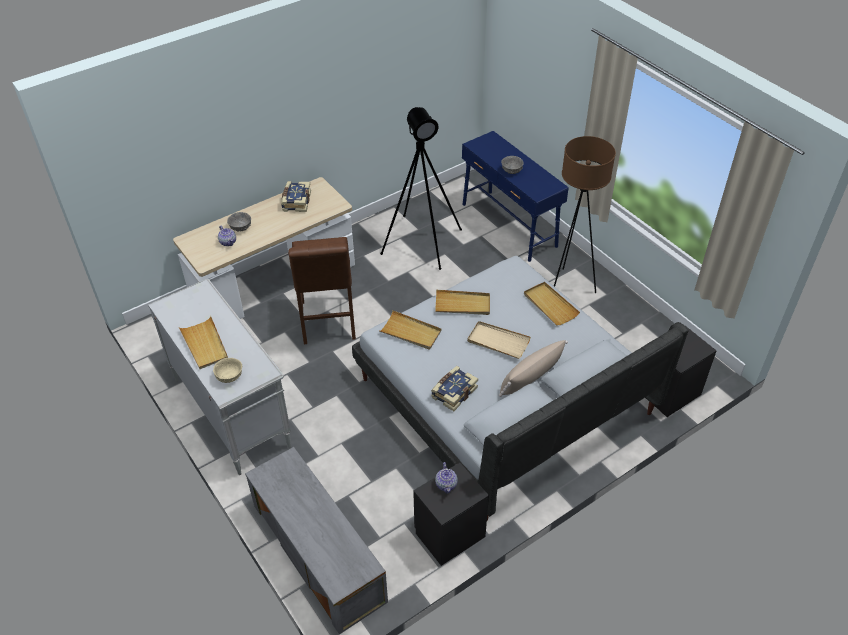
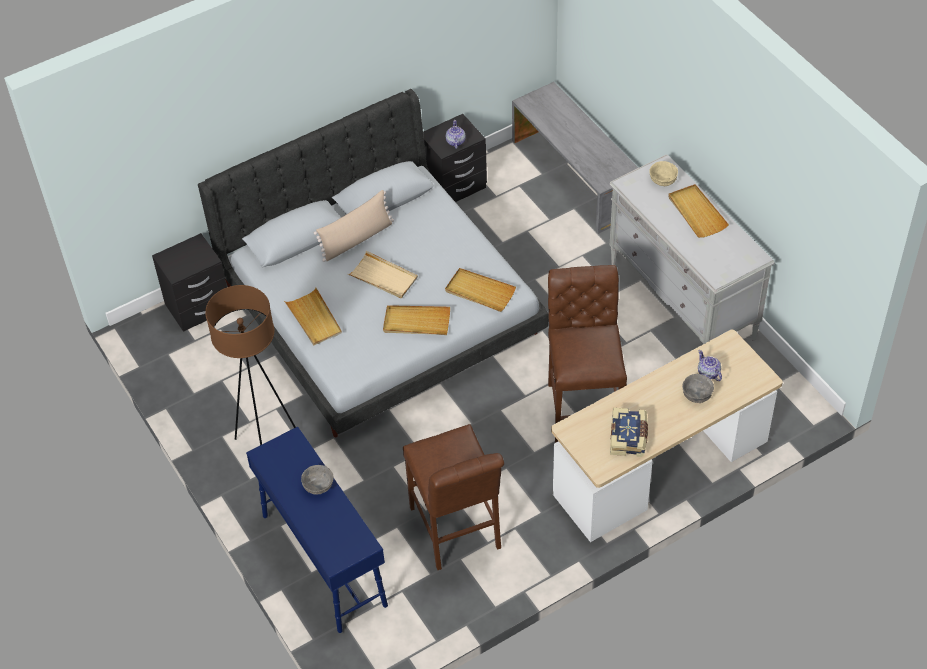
camera: 175 degrees left, 5 degrees up
(421, 242) = (456, 533): black floor lamp -> brown stool
(453, 392) = (439, 226): book -> none

